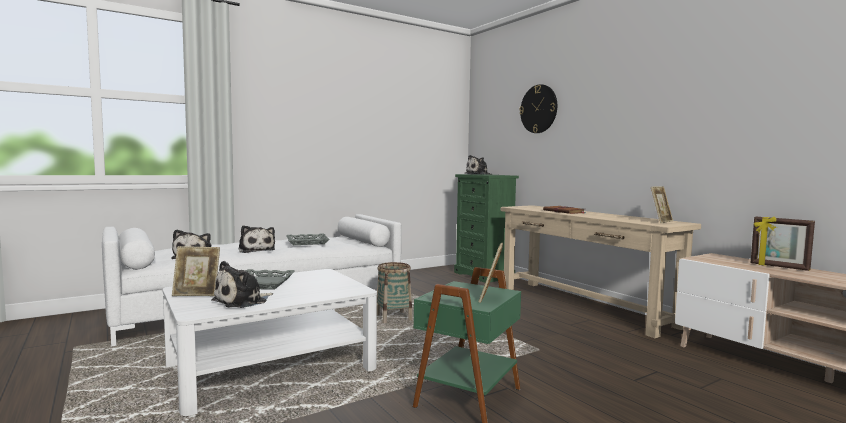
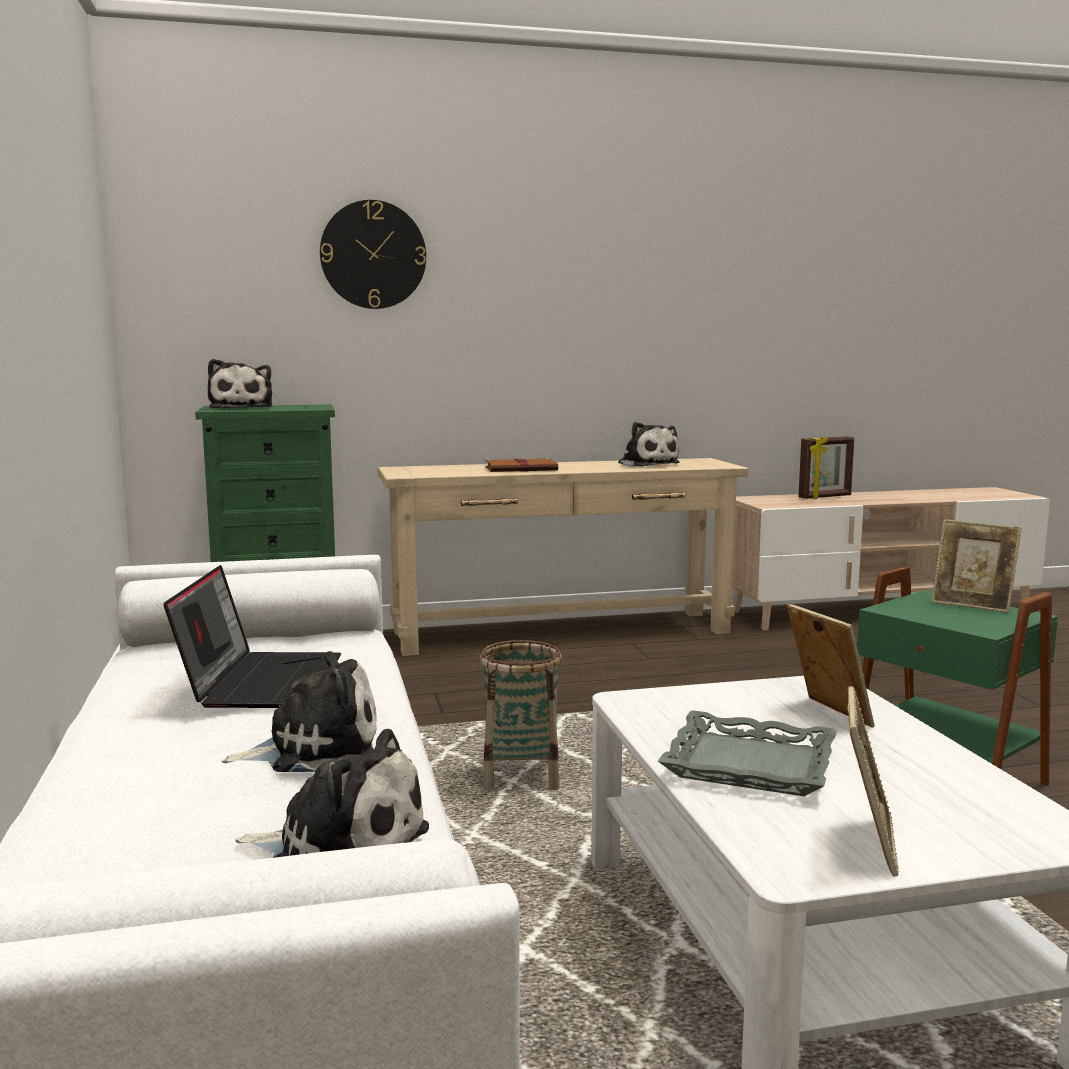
camera: 70 degrees left, 5 degrees up
(243, 301) = (936, 786): plush toy -> plush toy (647, 464)
(307, 242) = (261, 681): grey tray -> laptop
(661, 221) = (687, 462): picture frame -> picture frame (826, 714)

